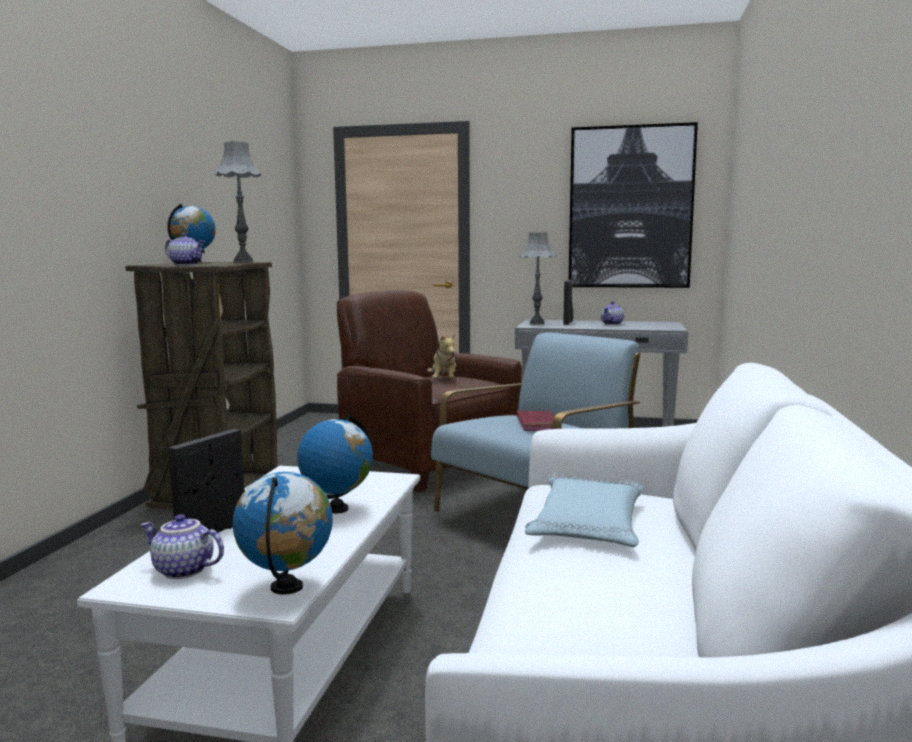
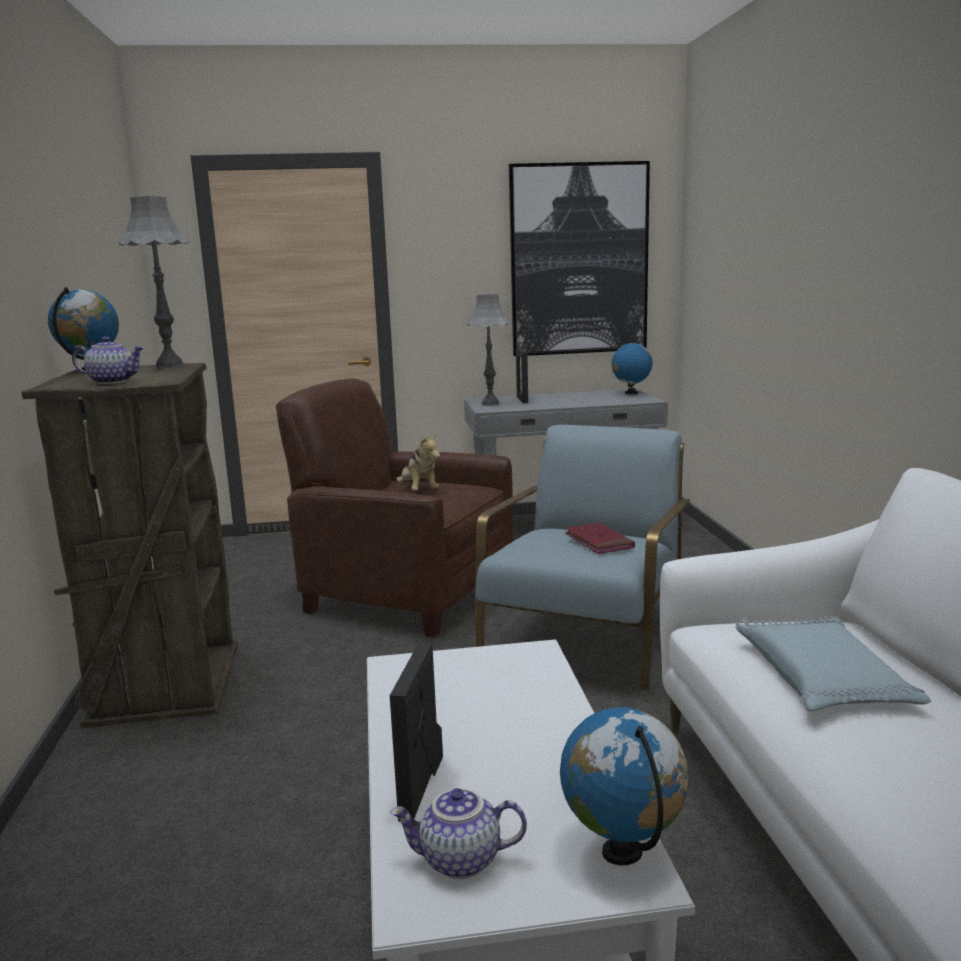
camera: 20 degrees left, 5 degrees up
(337, 509) = (527, 713): globe -> globe (631, 393)
(612, 324) = (574, 398): teapot -> none

